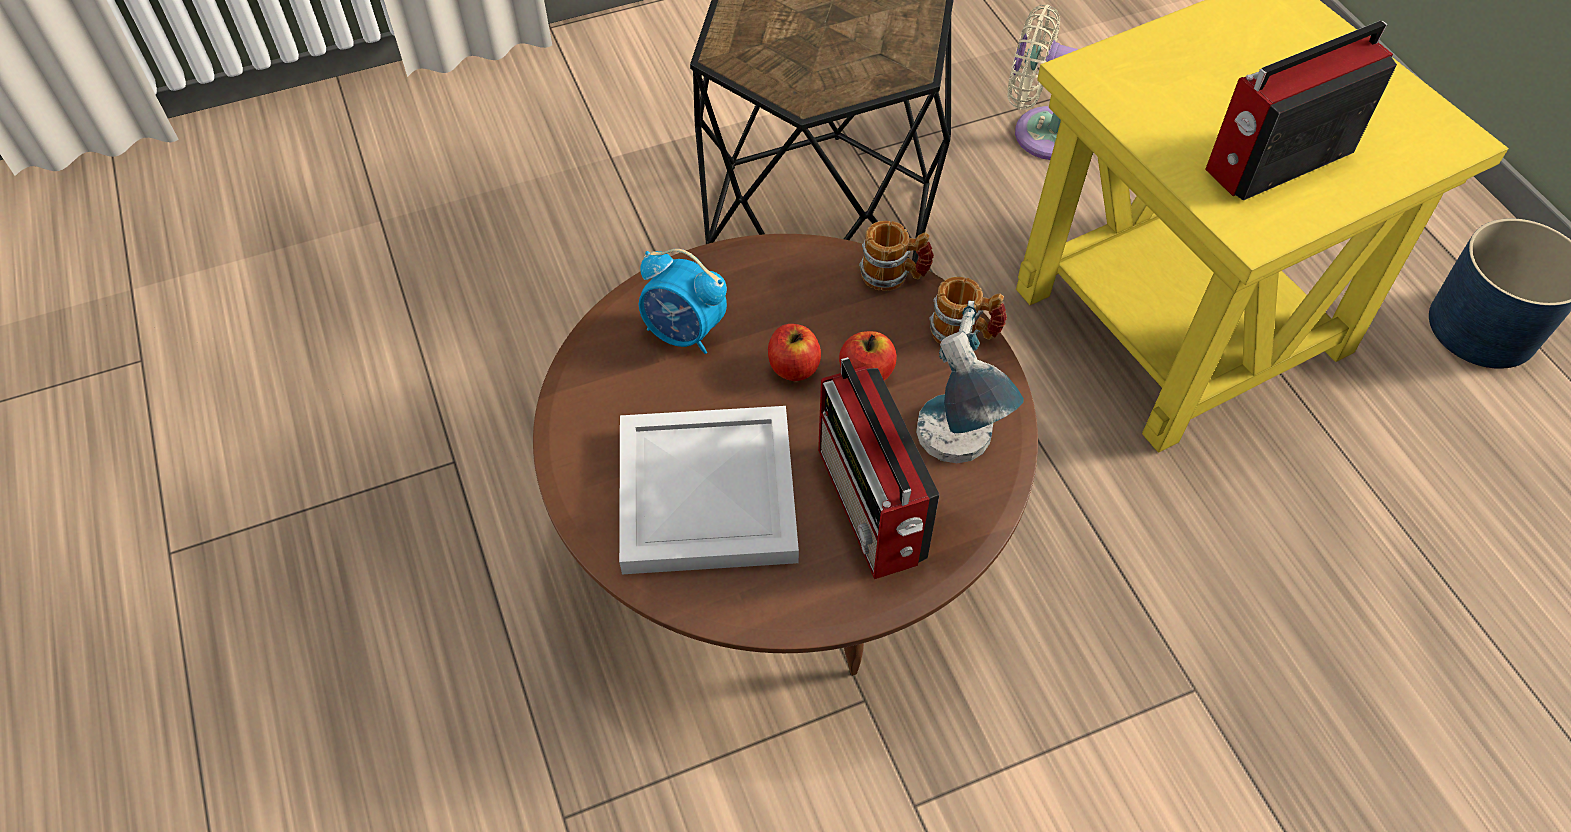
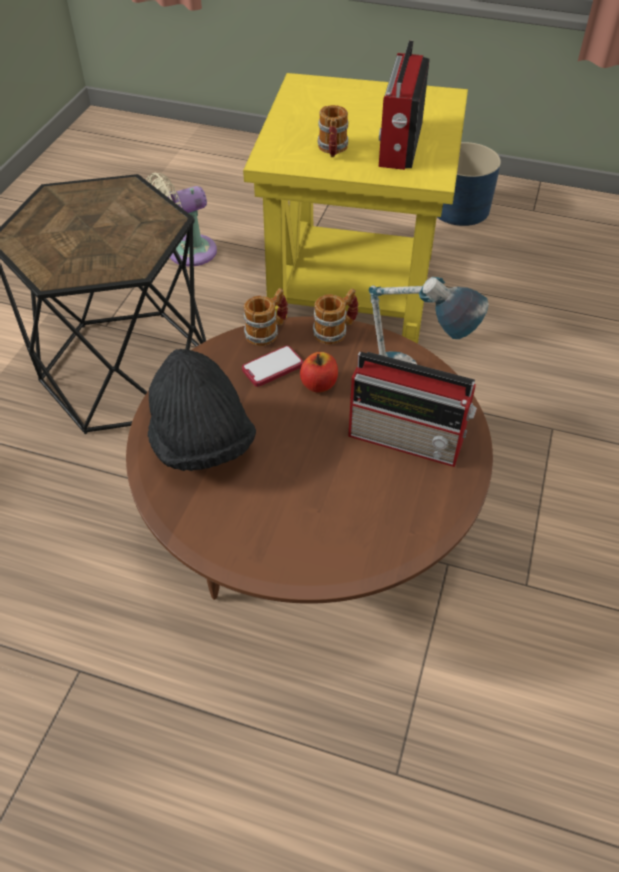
camera: 50 degrees left, 5 degrees down
(684, 333) = (201, 442): alarm clock -> black hat
(704, 491) = (324, 504): white tray -> none
(793, 367) = (281, 410): apple -> none
(847, 317) = (272, 367): none -> phone
(1181, 109) = (332, 150): none -> mug

